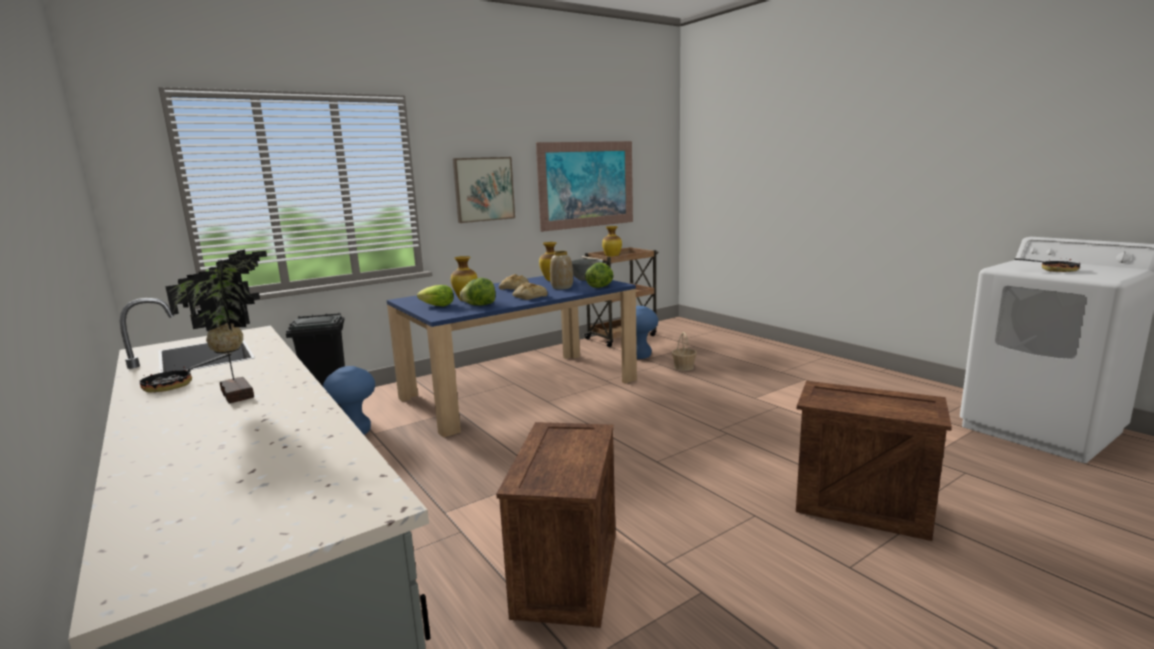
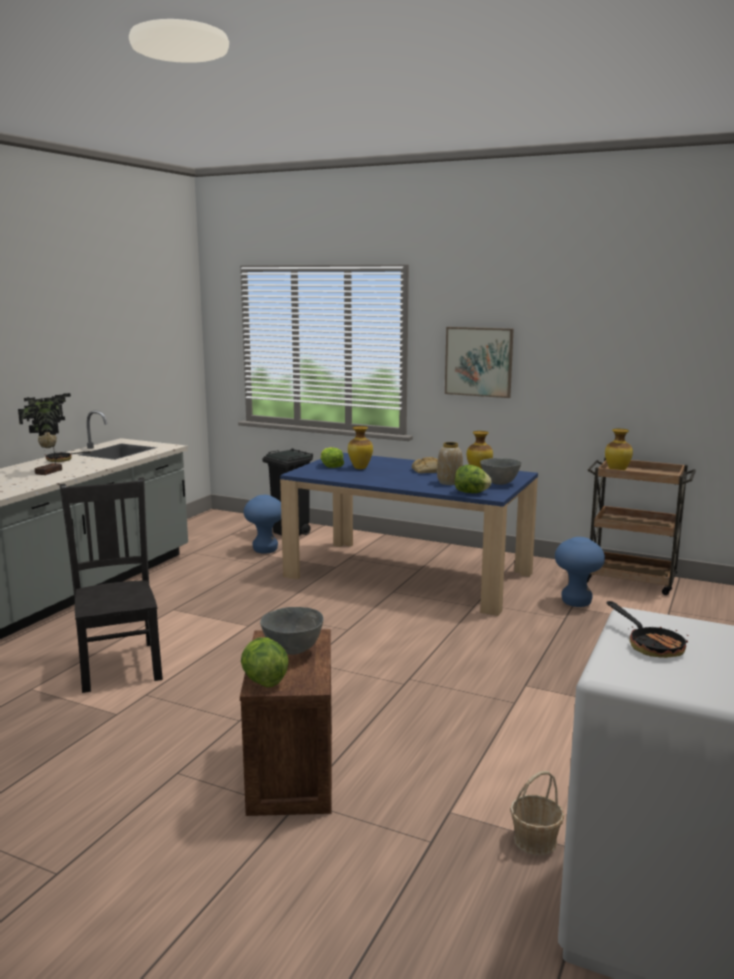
camera: 60 degrees right, 0 degrees up
(479, 305) = (345, 475): lettuce -> lettuce (263, 681)
(529, 296) = (397, 480): bread -> none
(565, 573) = (120, 664): crate -> black chair
(587, 184) = (622, 370): picture -> none
(684, 367) = (574, 631): basket -> basket (535, 840)
(852, 397) = (292, 650): none -> grey bowl

